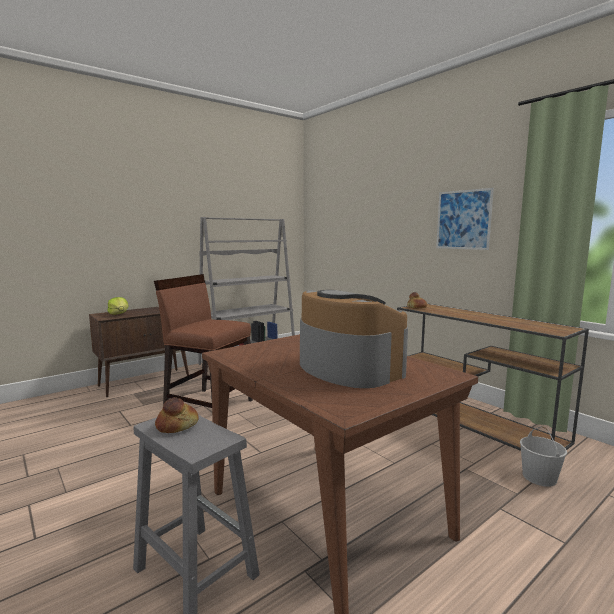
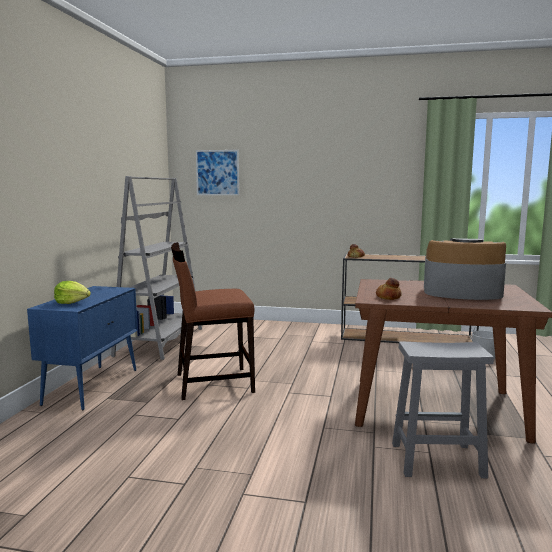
camera: 40 degrees left, 0 degrees up
(145, 382) = (92, 386): brown cabinet -> blue cabinet
(177, 425) = (430, 348): bread -> bread (388, 297)
(463, 219) = (369, 182): picture -> picture (217, 172)

